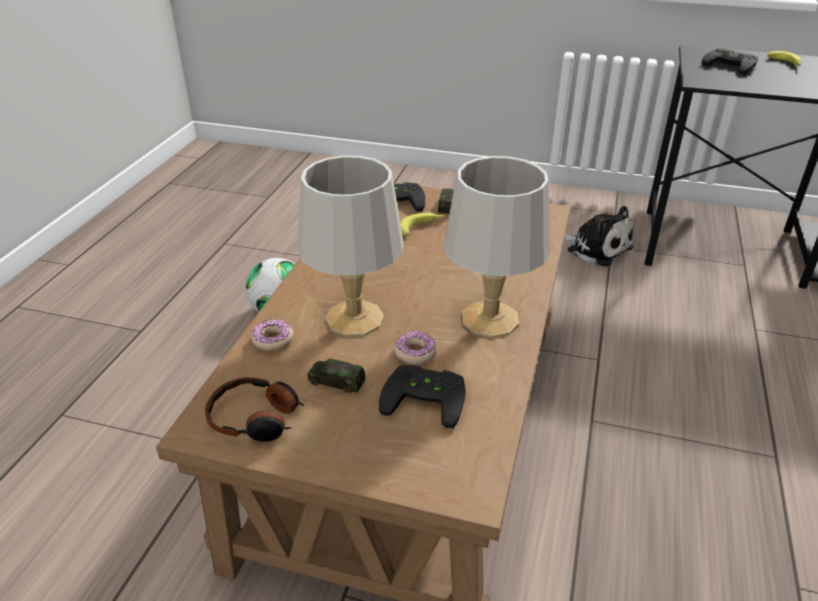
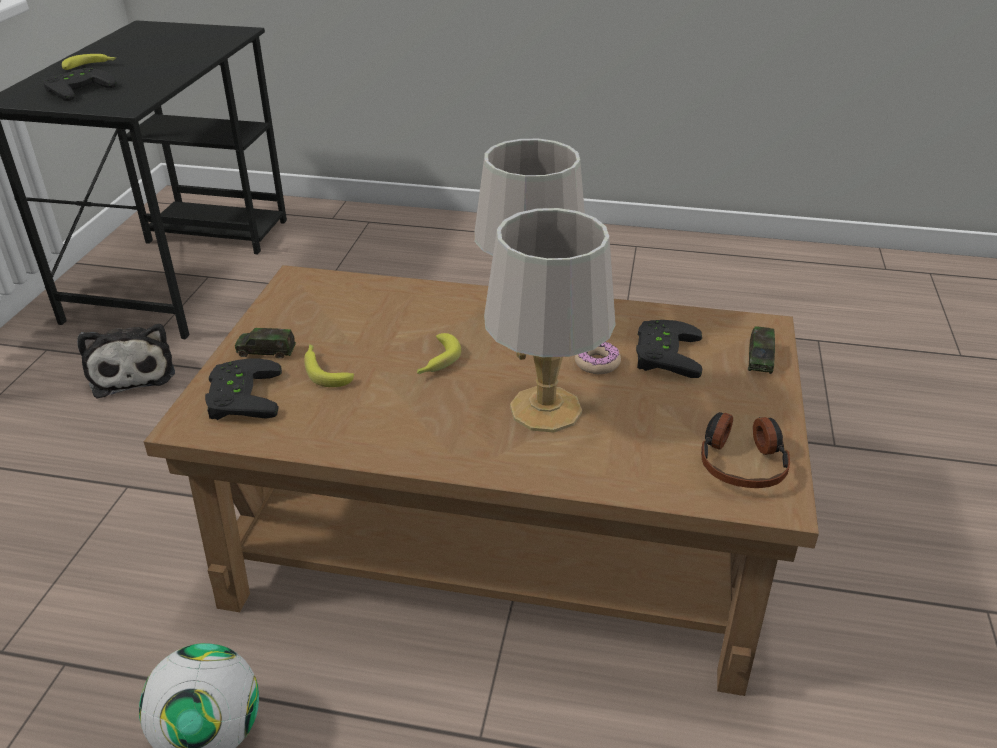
camera: 95 degrees left, 0 degrees up
(273, 340) = (603, 471): donut -> none
(337, 382) = (662, 411): toy car -> toy car (760, 359)
(427, 271) = (436, 361): none -> banana
(596, 248) = (132, 372): plush toy -> plush toy turned 120 degrees clockwise

